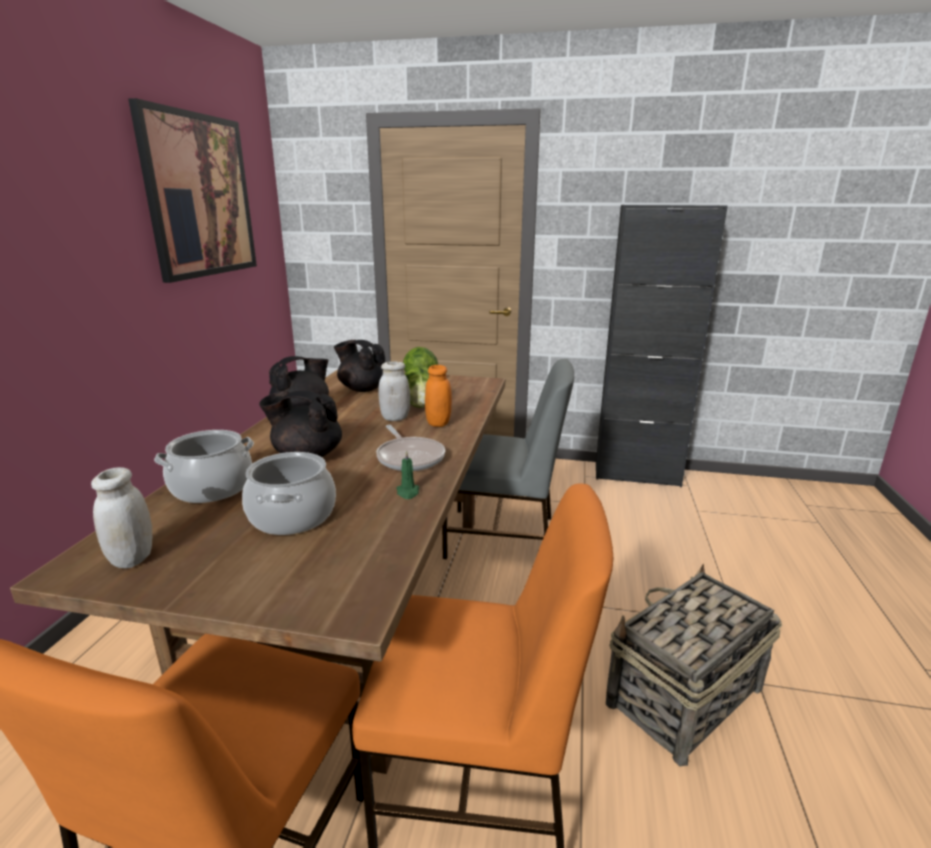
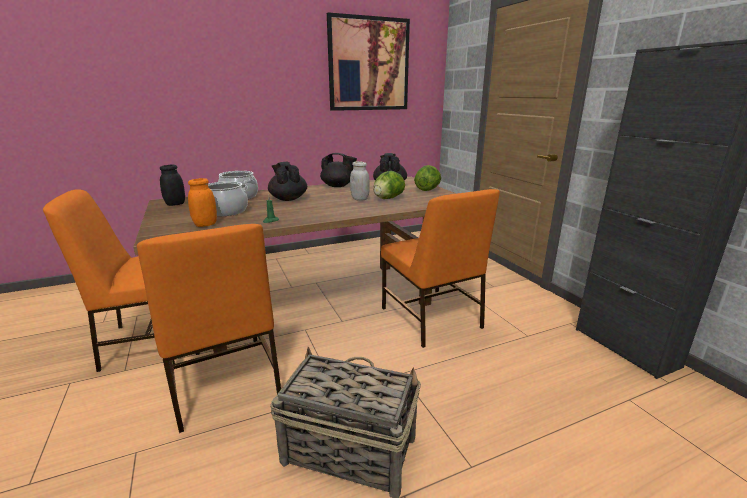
camera: 55 degrees right, 0 degrees up
(132, 558) = (175, 204): white jar -> black jar
(409, 457) = (312, 212): frying pan -> none
(438, 423) = (368, 206): orange jar -> orange jar (205, 224)
(502, 538) = (431, 319): grey chair -> orange chair

